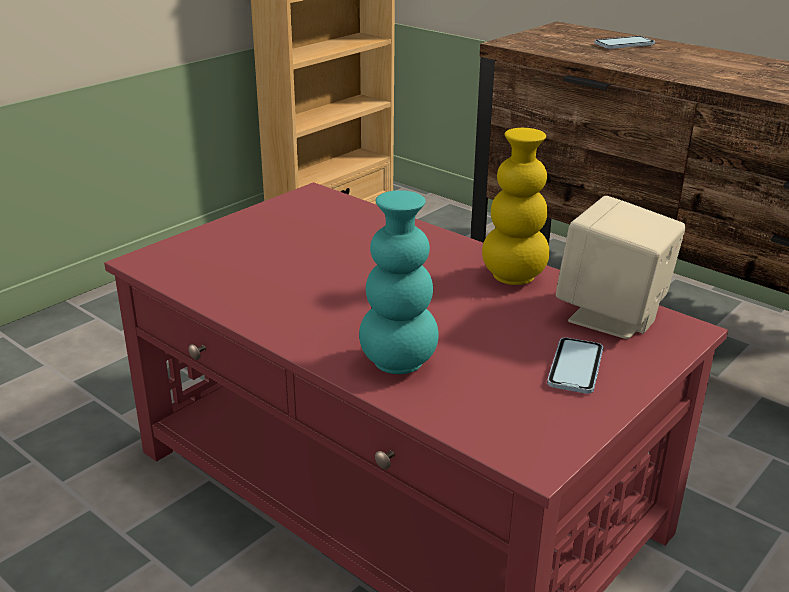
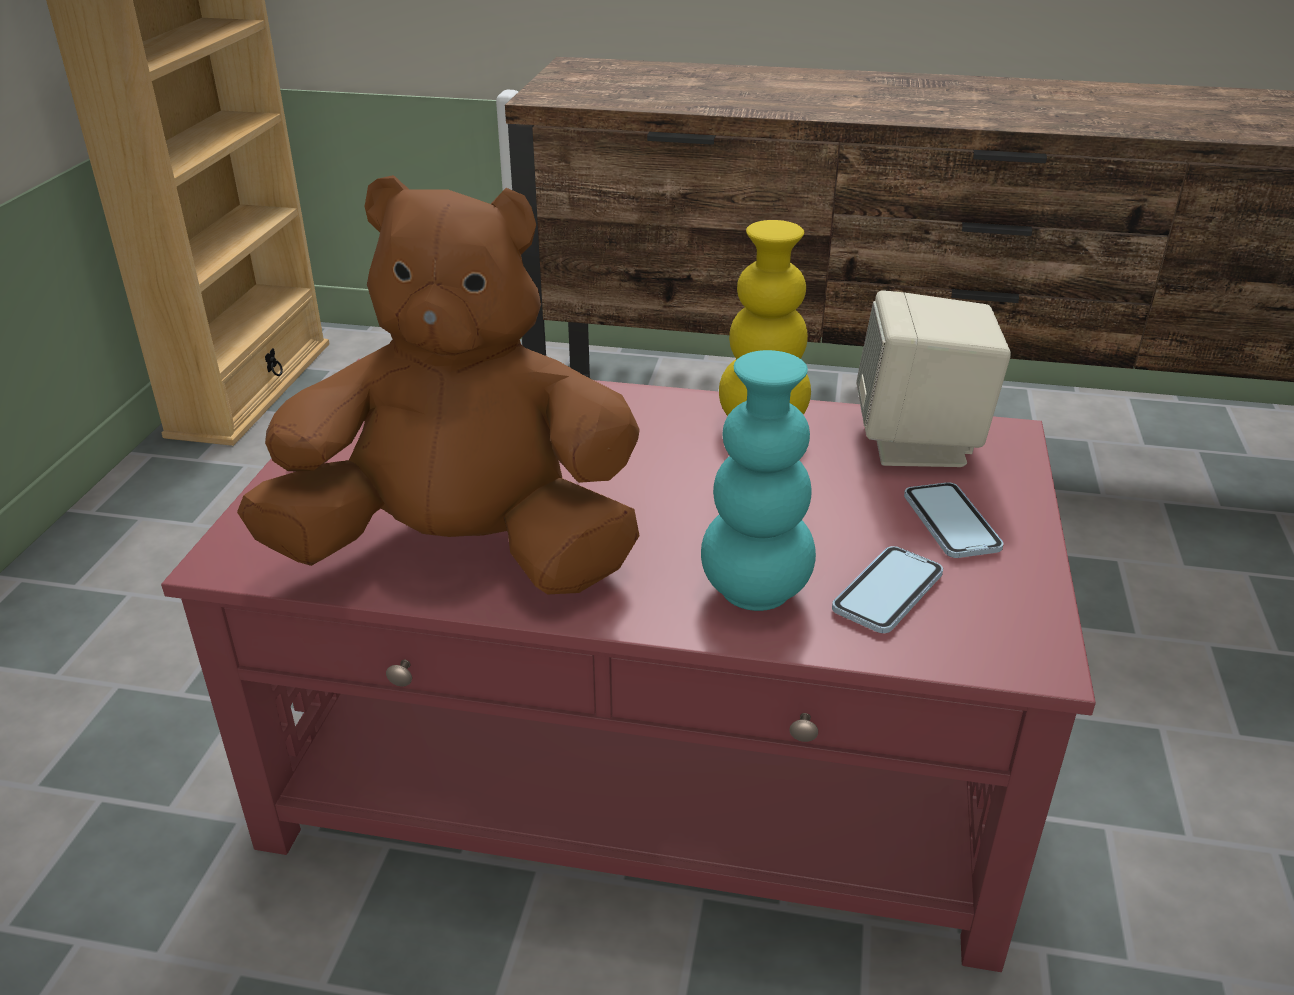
camera: 30 degrees left, 5 degrees up
(259, 293) = (464, 554): none -> brown plush toy
(624, 45) = (684, 78): phone -> phone (887, 592)

